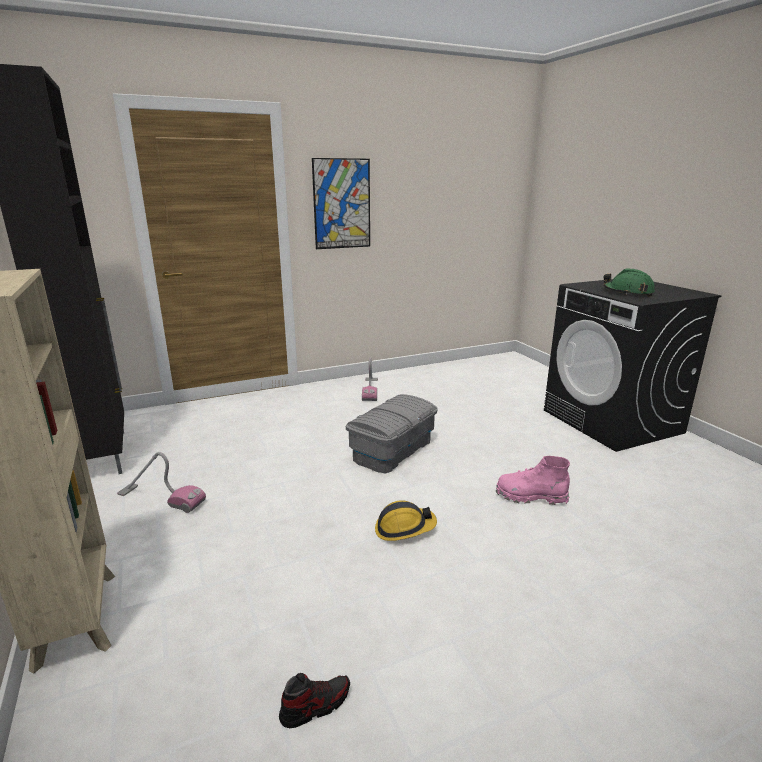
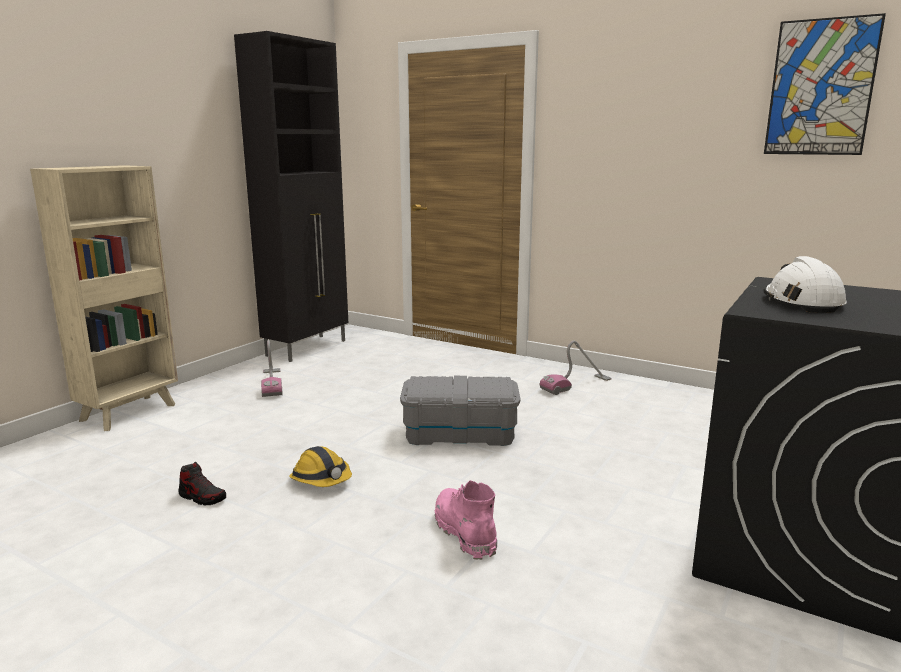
camera: 55 degrees right, 5 degrees down
(315, 705) = (79, 511): shoe -> shoe (202, 497)
(342, 204) = (598, 145): picture -> picture (821, 88)
(628, 292) = (801, 302): green hard hat -> white hard hat

